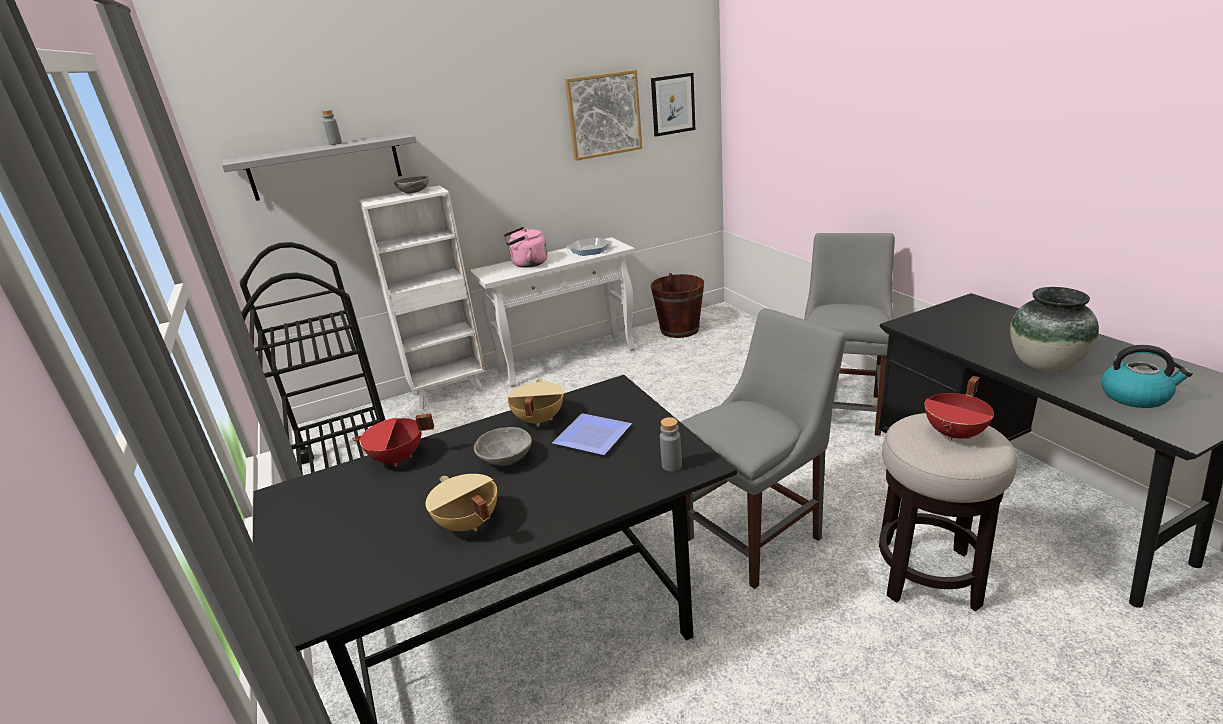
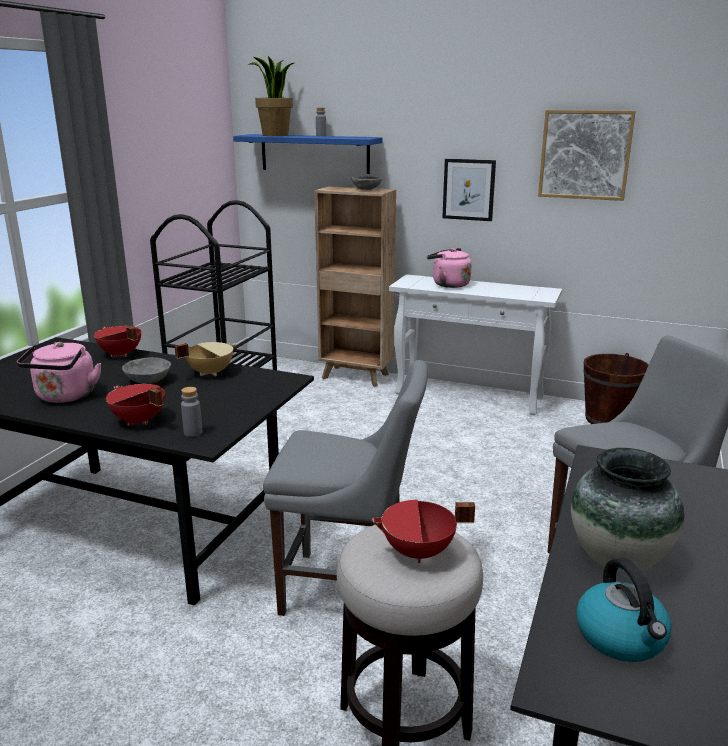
camera: 45 degrees right, 5 degrees down
(277, 154) = (275, 135): none -> potted plant
(325, 166) = (314, 153): grey shelf -> blue shelf
(450, 391) = (356, 376): white bookcase -> brown bookcase
(467, 524) = (65, 397): beige cooking pot -> pink kettle
(590, 250) = (517, 291): frying pan -> none
(592, 435) = (207, 395): plate -> none
(603, 490) = (138, 421): none -> red cooking pot
(673, 104) = (681, 158): picture -> picture (468, 189)

